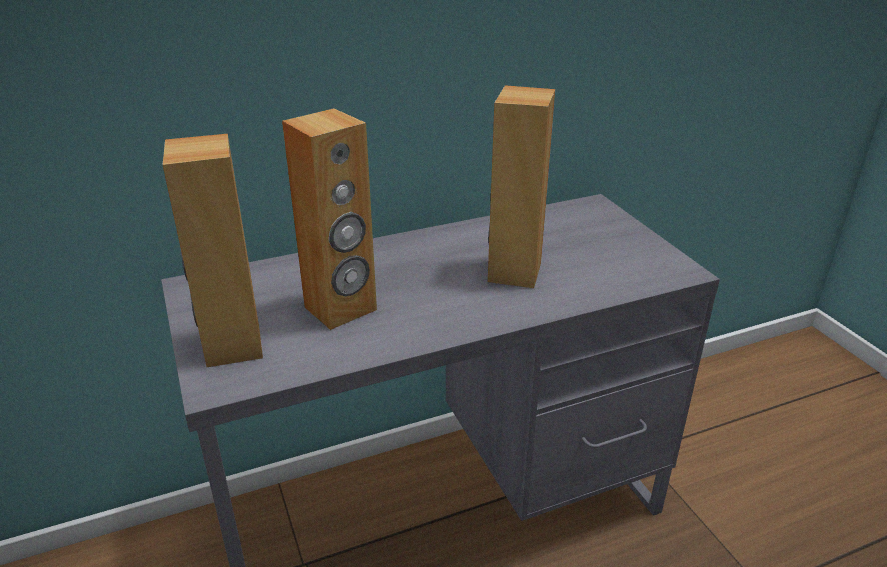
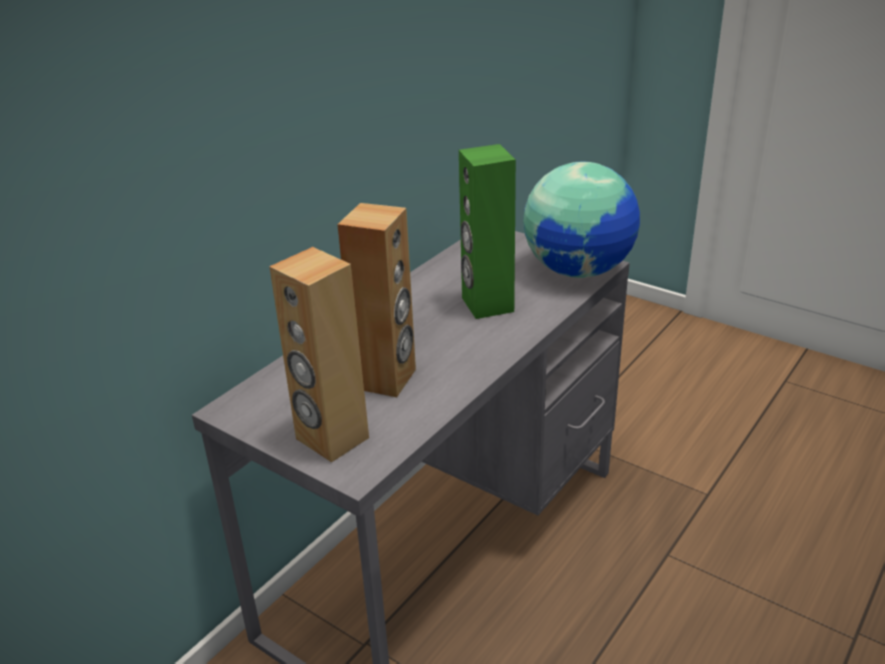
camera: 30 degrees left, 0 degrees up
(513, 272) = (486, 305): brown speaker -> green speaker
(649, 269) = (579, 270): none -> globe

